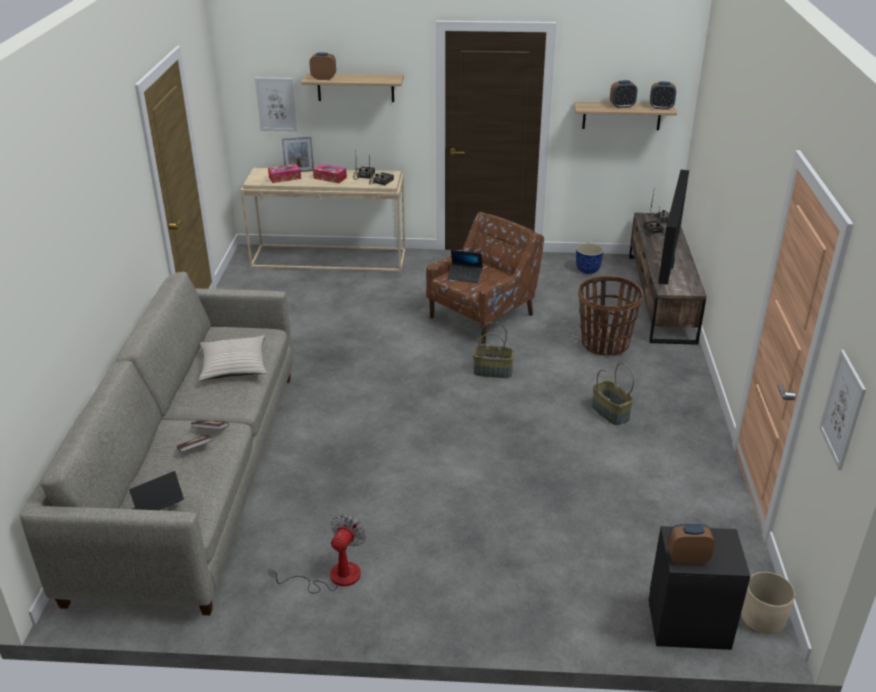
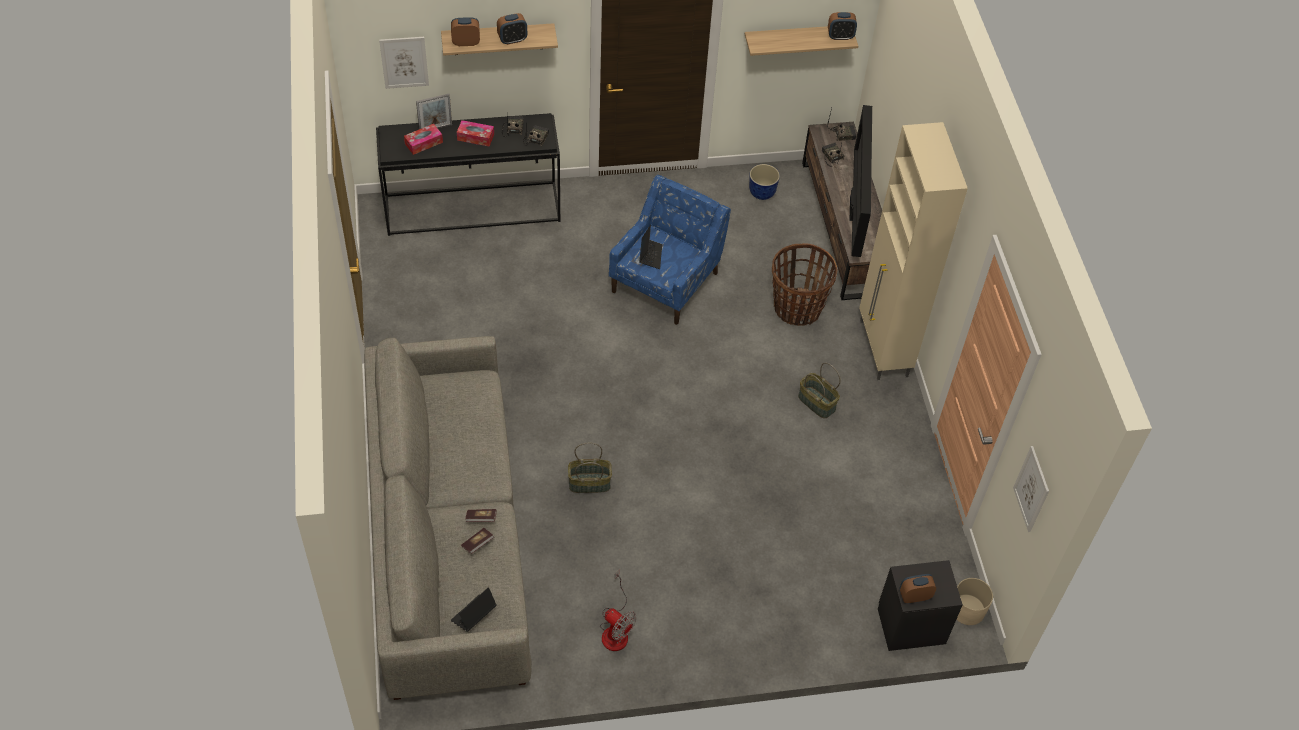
camera: 15 degrees left, 20 degrees up
(233, 366) = (468, 433): beige pillow -> none
(330, 259) = (473, 208): beige console table -> black console table
(333, 577) = (615, 629): fan -> fan turned 120 degrees clockwise
(465, 276) = (650, 255): laptop -> laptop turned 90 degrees counterclockwise
(483, 316) = (666, 281): brown armchair -> blue armchair
(493, 371) = (695, 362): basket -> basket (590, 482)
(622, 106) = (798, 38): alarm clock -> alarm clock (512, 40)
(687, 381) = (883, 349): none -> beige cabinet

